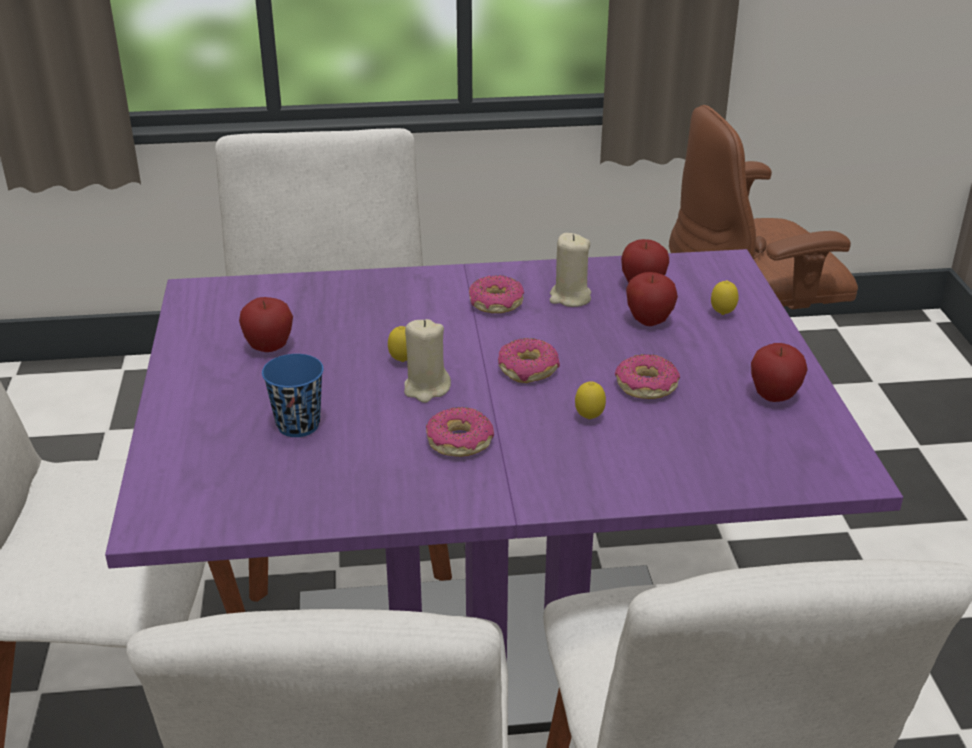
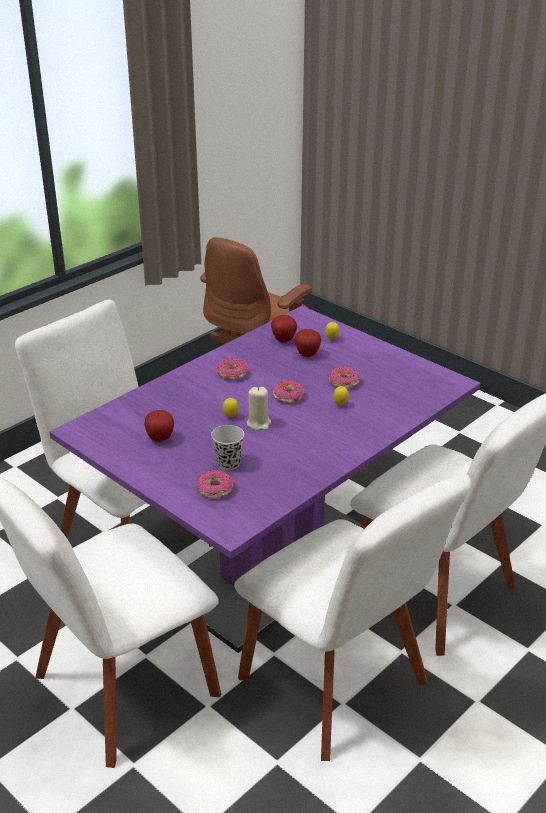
camera: 40 degrees left, 0 degrees up
(298, 425) = (228, 463): blue cup -> black cup
(459, 441) = (304, 437): donut -> donut (215, 489)
(570, 298) = (260, 358): beige candle -> none
(774, 397) = (394, 365): apple -> none

